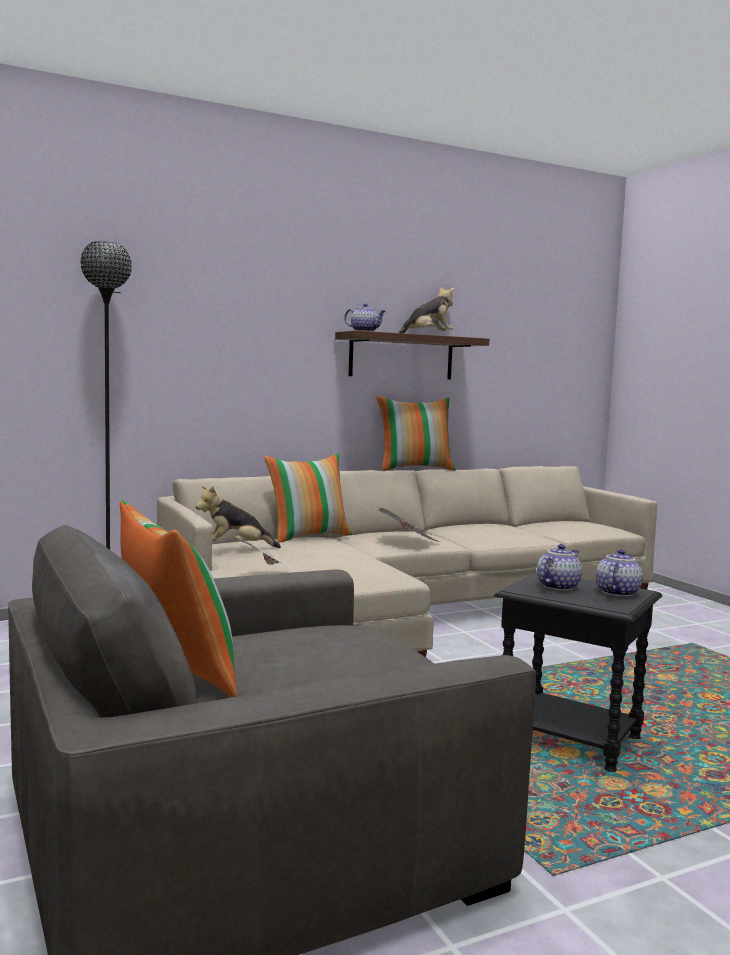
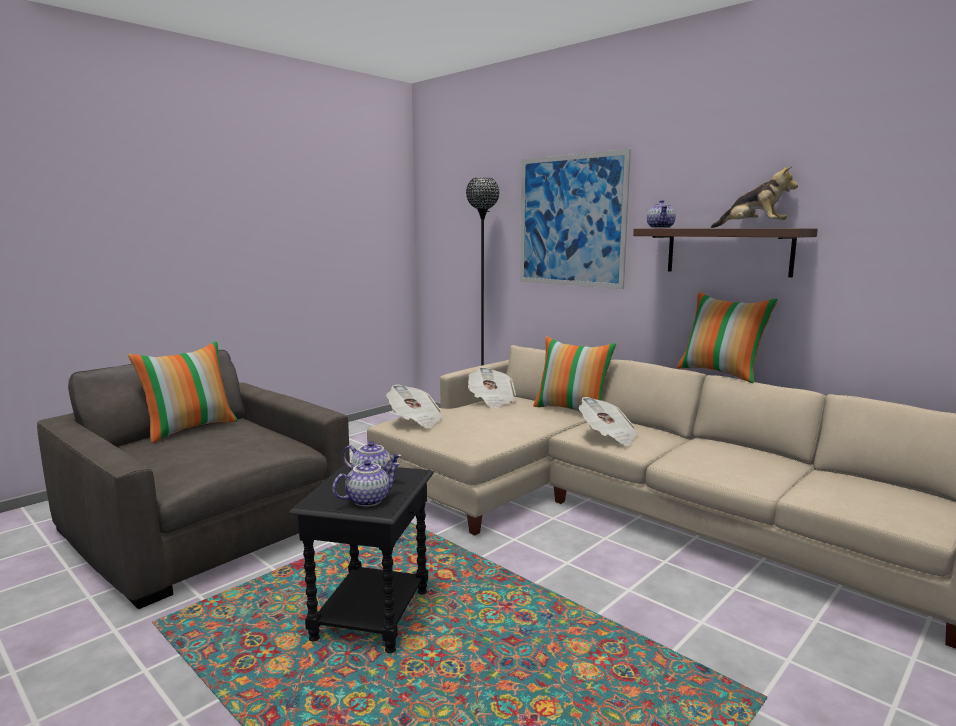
camera: 70 degrees right, 5 degrees up
(230, 316) = (571, 221): none -> picture
(236, 548) = (491, 400): plush toy -> newspaper
(616, 592) = (368, 500): teapot -> teapot turned 45 degrees counterclockwise

